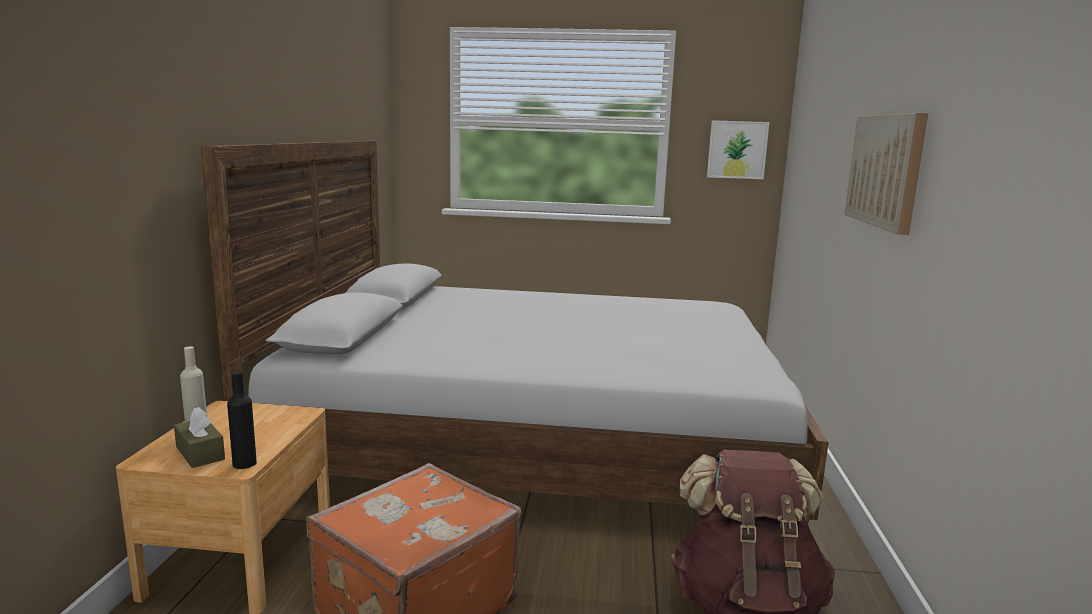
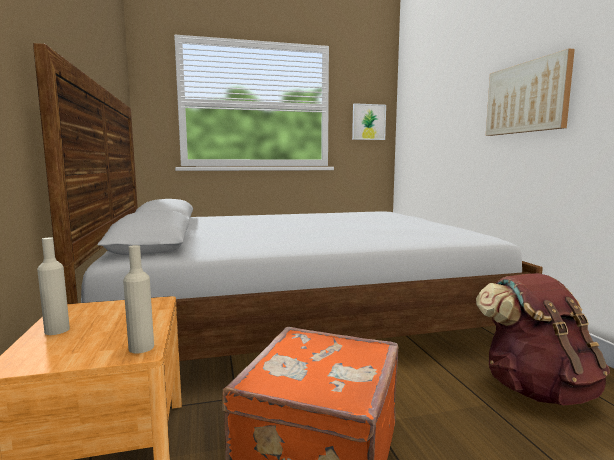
camera: 20 degrees left, 5 degrees down
(200, 453) = (79, 348): brown tissue box -> none
(244, 463) = (141, 347): black bottle -> beige bottle

